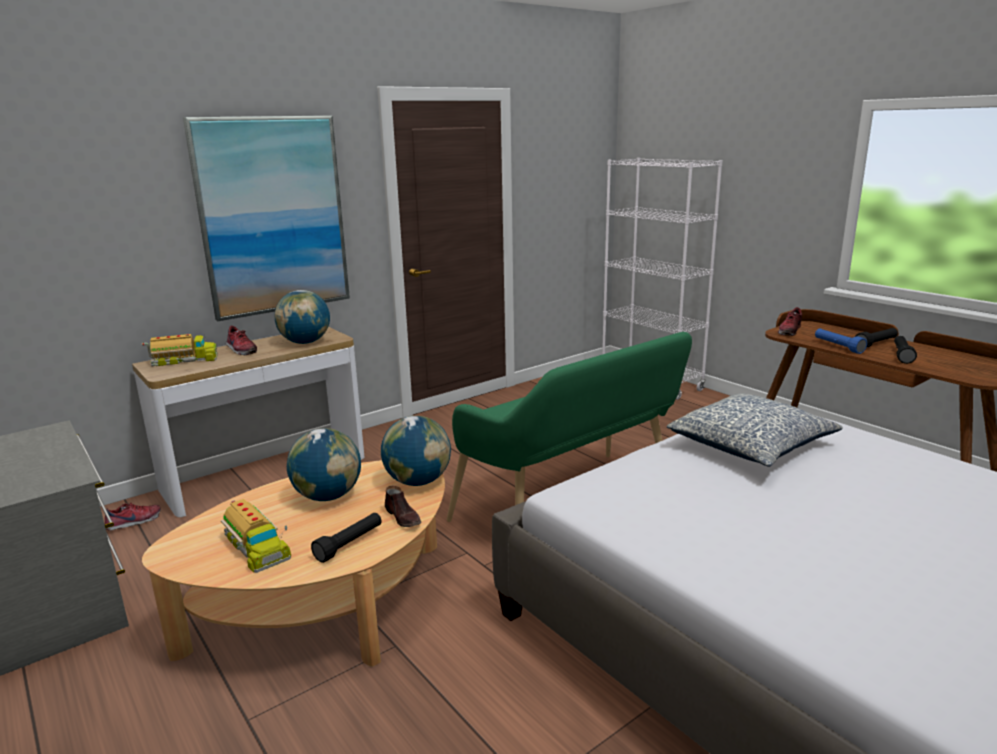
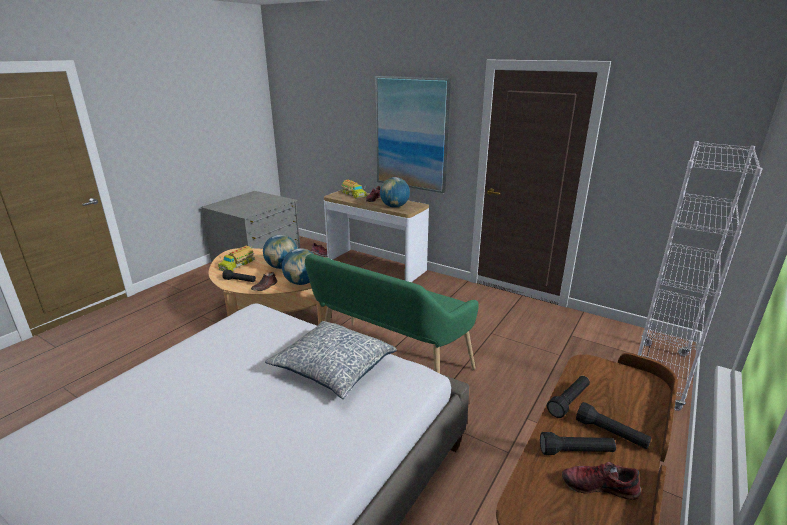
camera: 70 degrees right, 5 degrees up
(789, 330) = (604, 369): shoe -> shoe (599, 486)
(838, 347) = (569, 401): blue flashlight -> black flashlight

